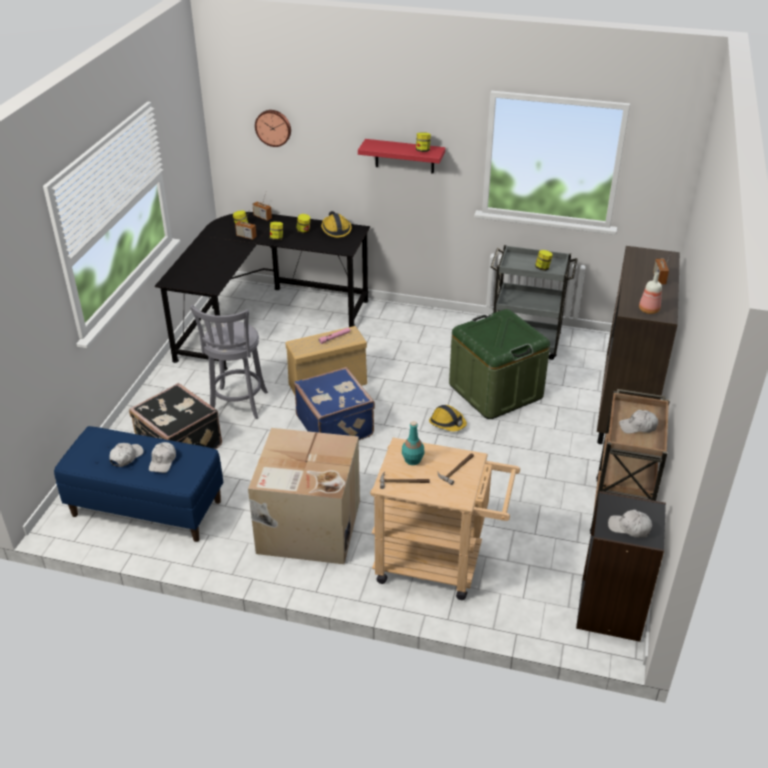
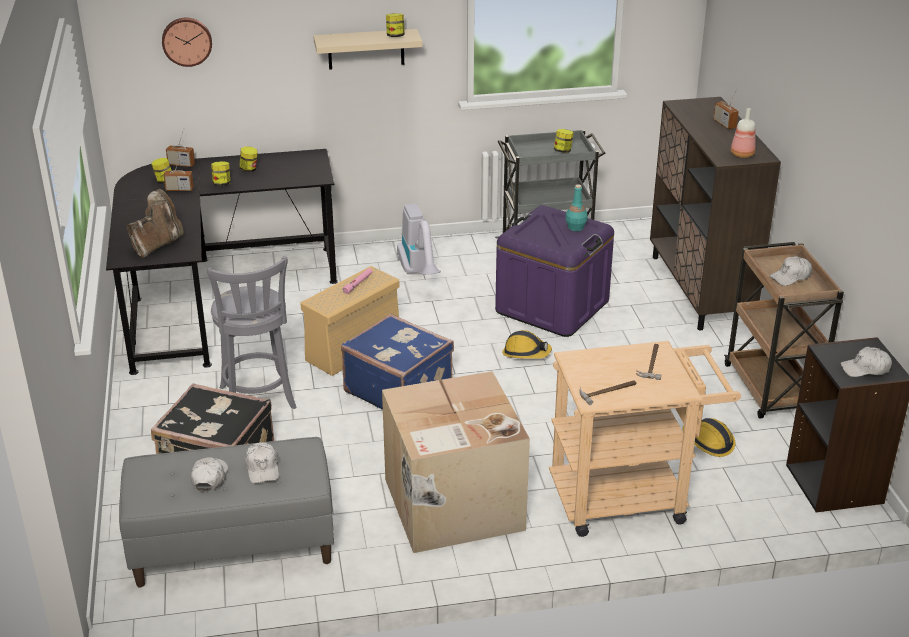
camera: 25 degrees left, 5 degrees down
(146, 508) = (232, 547): blue bench -> grey bench
(199, 276) = (158, 244): none -> brown boot
(335, 229) = (287, 160): hard hat -> hard hat (708, 442)
(404, 156) = (366, 49): red shelf -> beige shelf
(412, 460) = (597, 368): turquoise bottle -> turquoise bottle (575, 227)
(417, 337) = (419, 273): none -> vacuum cleaner
(495, 391) = (552, 306): green storage box -> purple storage box

